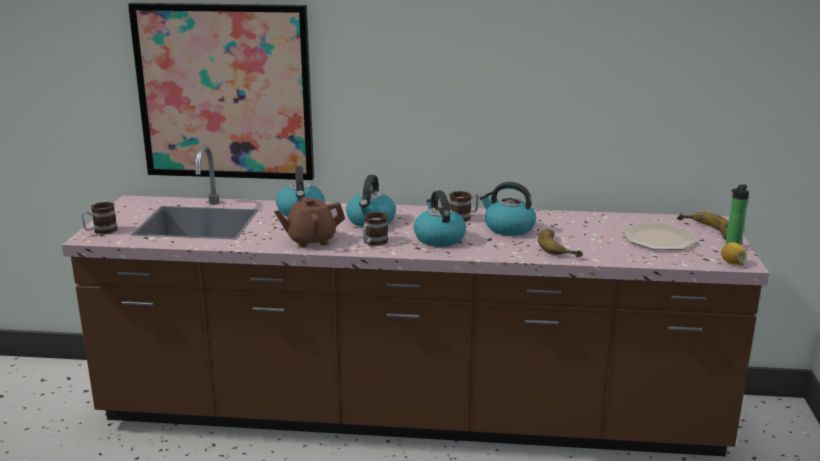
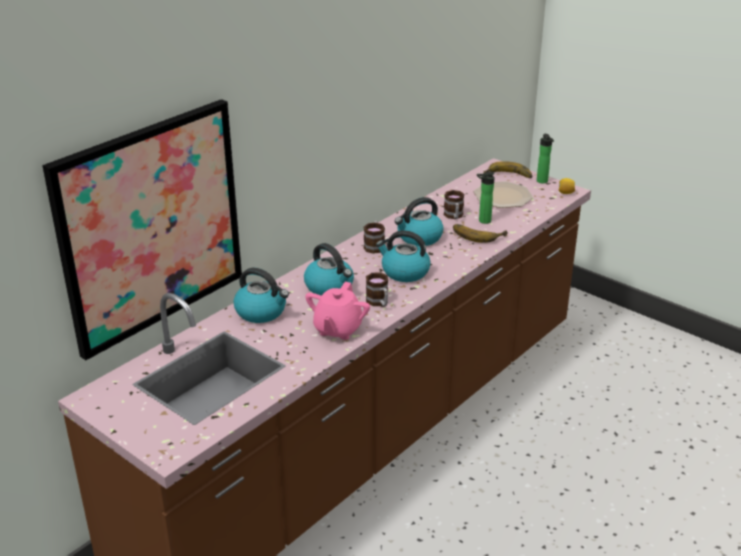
camera: 55 degrees left, 10 degrees up
(101, 231) = (158, 441): mug -> mug (454, 216)
(311, 240) = (337, 329): brown teapot -> pink teapot
(590, 243) = (483, 221): none -> bottle

